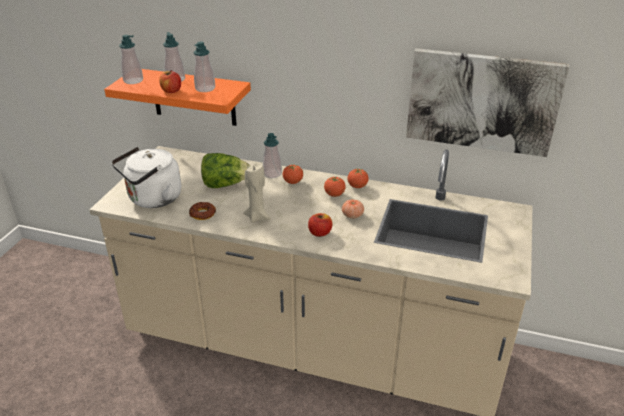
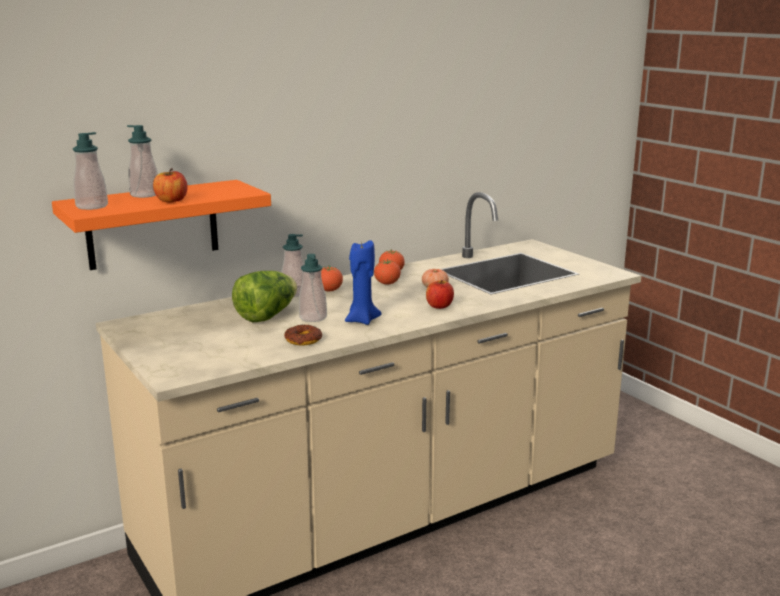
camera: 50 degrees left, 15 degrees down
(152, 199) = (216, 354): white kettle -> none
(205, 88) = (205, 191): soap dispenser -> soap dispenser (313, 317)
(257, 217) = (362, 320): beige candle -> blue candle
(482, 101) = (479, 140): picture -> none

